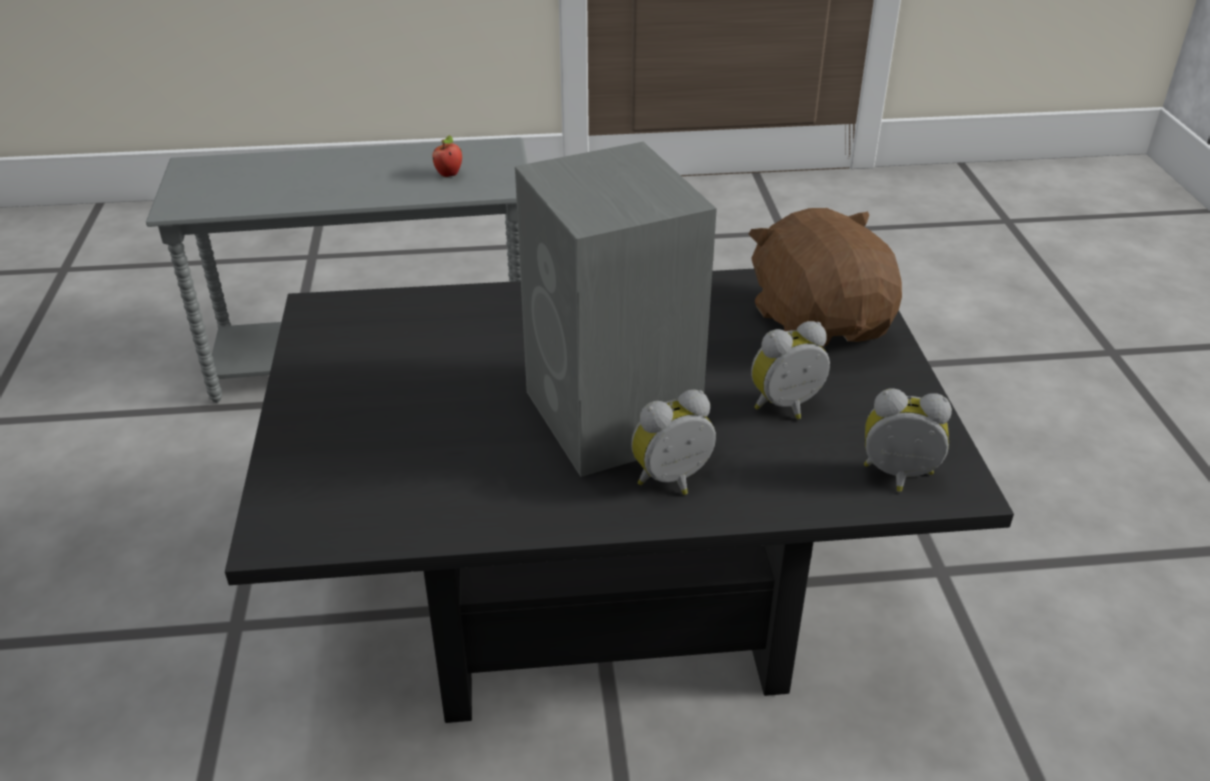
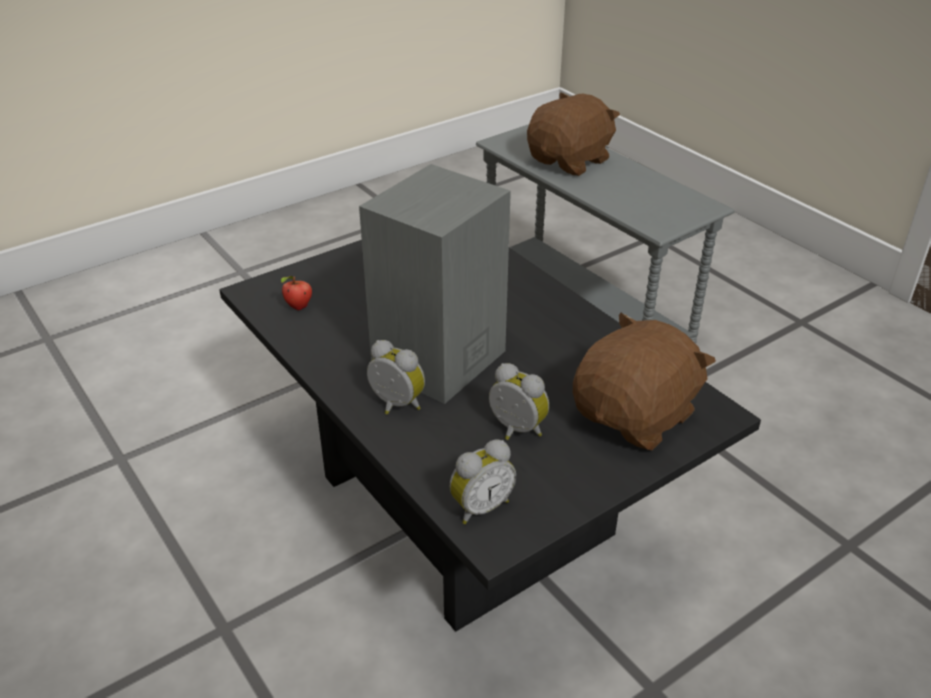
camera: 60 degrees right, 0 degrees up
(297, 180) = (570, 161): none -> brown plush toy
(449, 174) = (645, 203): apple -> apple (298, 307)
(898, 478) = (480, 506): alarm clock -> alarm clock turned 75 degrees clockwise

